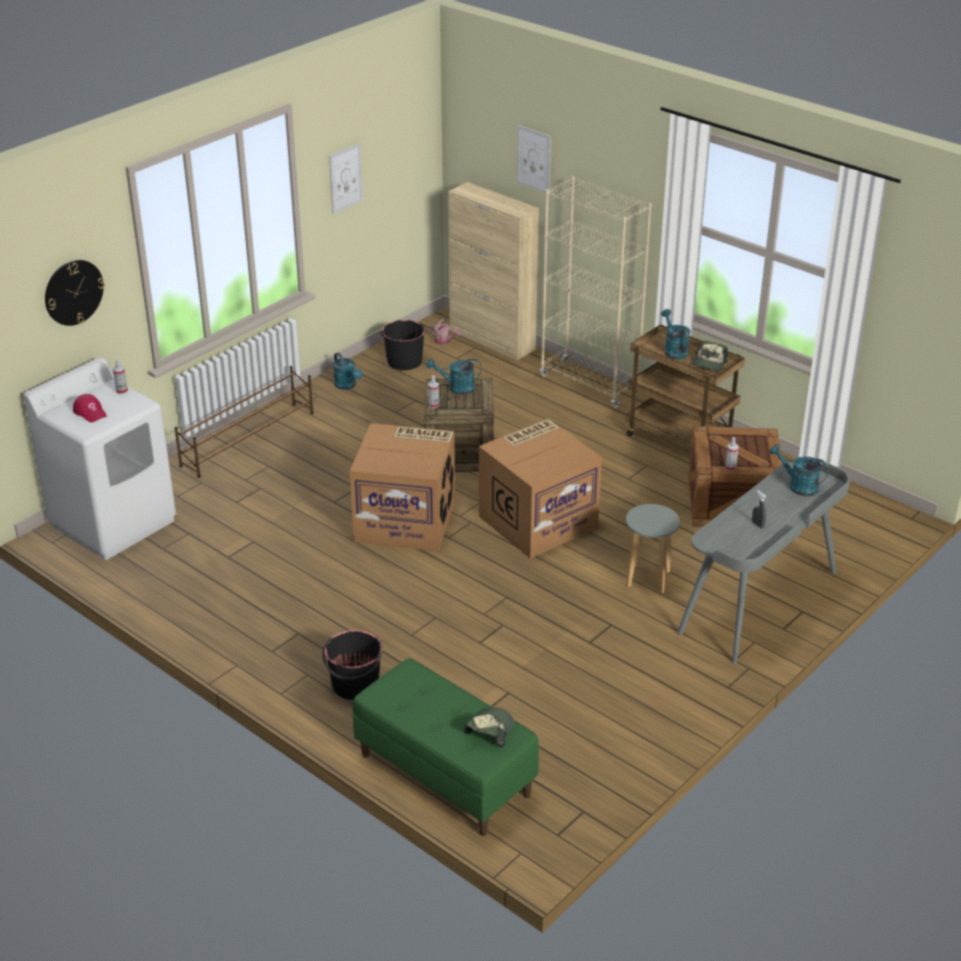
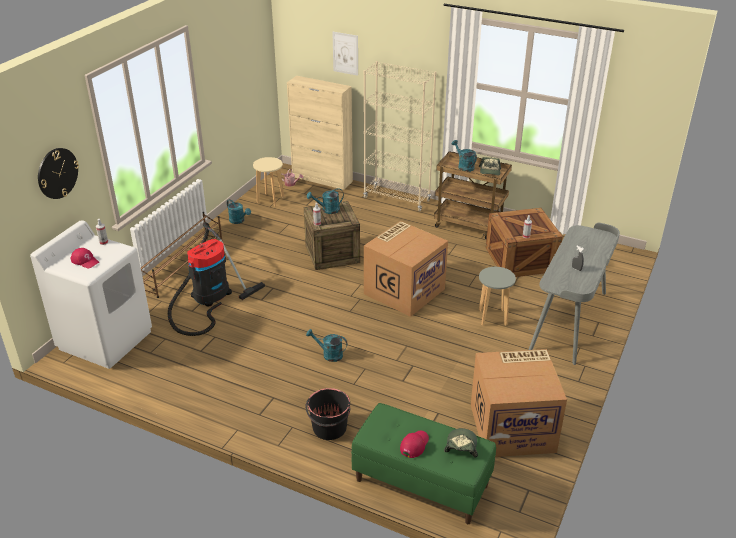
camera: 15 degrees left, 0 degrees up
(265, 487) = (208, 297): none -> vacuum cleaner
(345, 178) = (223, 78): picture -> none
(404, 361) = (270, 200): black bucket -> beige stool
(407, 520) = (316, 304): cardboard box -> cardboard box (513, 427)
(429, 717) = (414, 445): none -> red cap
(798, 486) = (587, 240): turquoise watering can -> turquoise watering can (329, 354)

